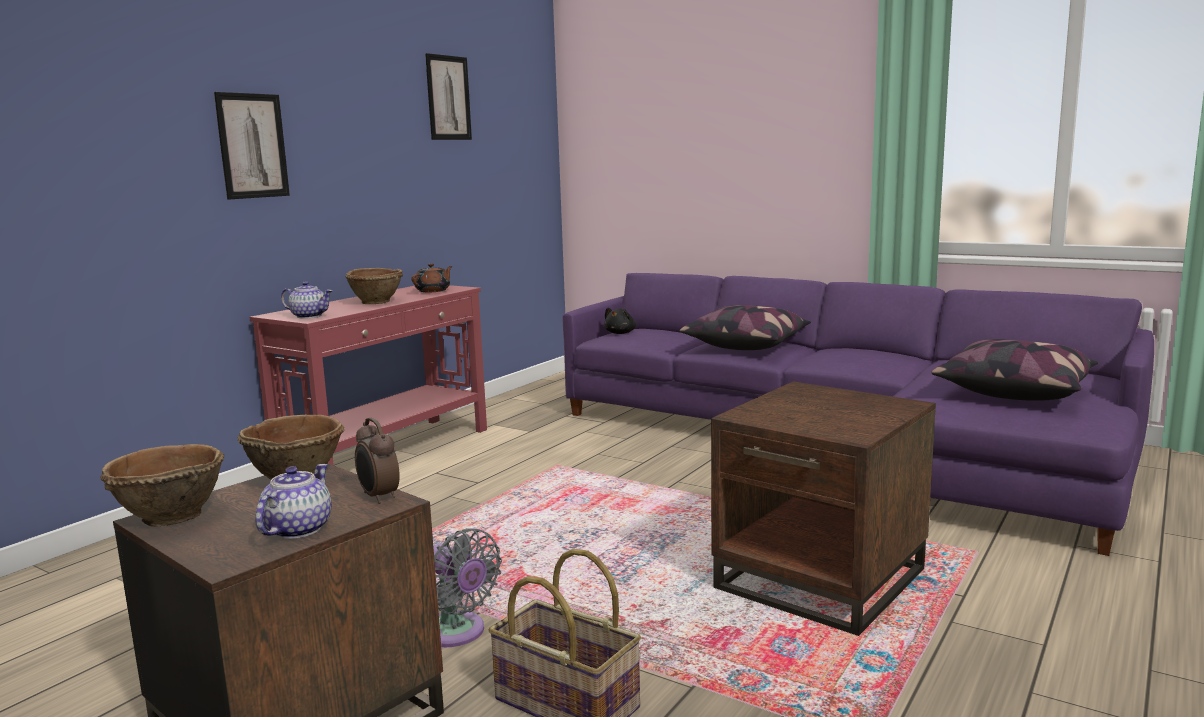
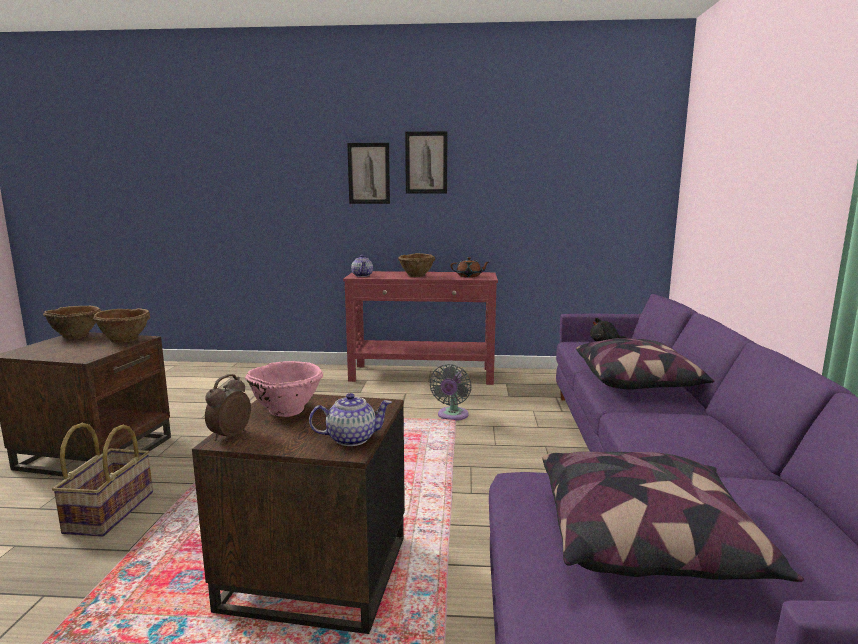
camera: 60 degrees right, 0 degrees up
(296, 530) = (49, 353): teapot -> teapot (351, 439)
(378, 497) = (93, 355): alarm clock -> alarm clock (229, 436)
(448, 98) = (540, 138): picture -> picture (426, 162)
(457, 633) = (190, 460): grey fan -> grey fan (452, 416)
(785, 414) = (287, 409): none -> pink bowl

